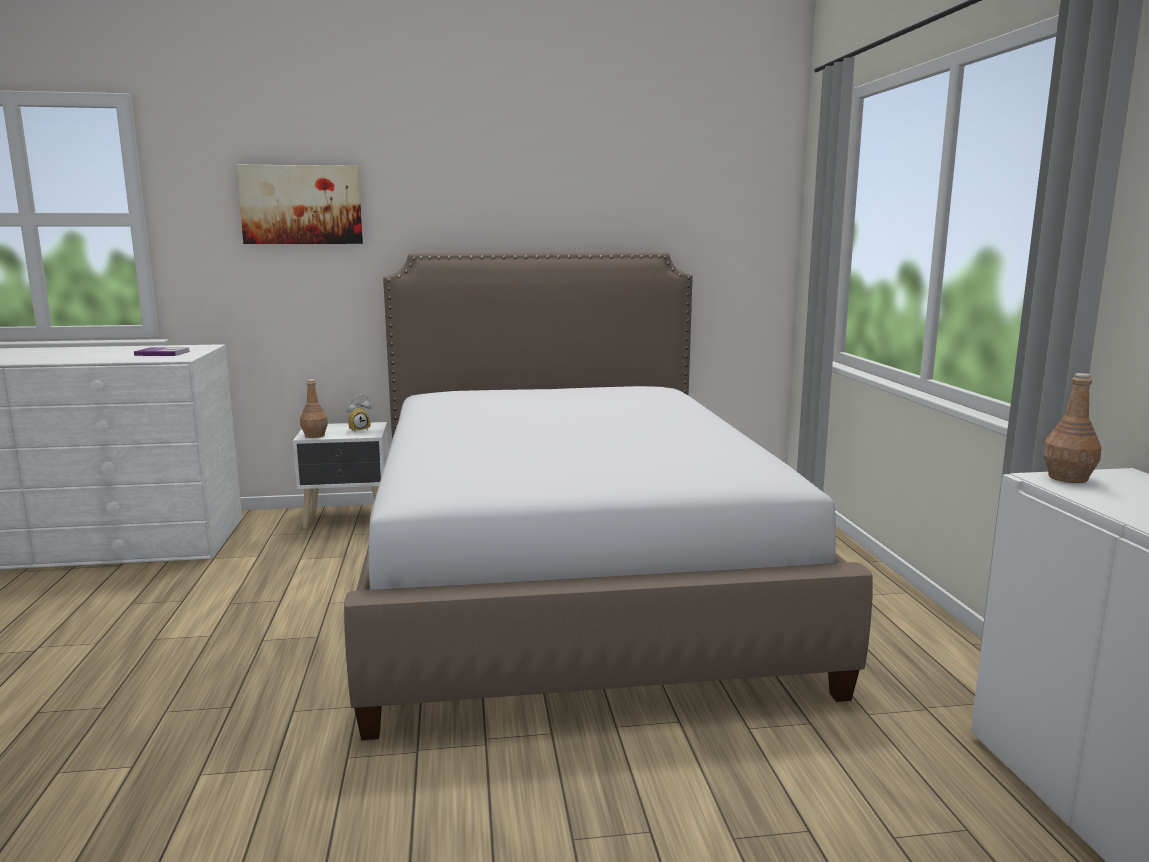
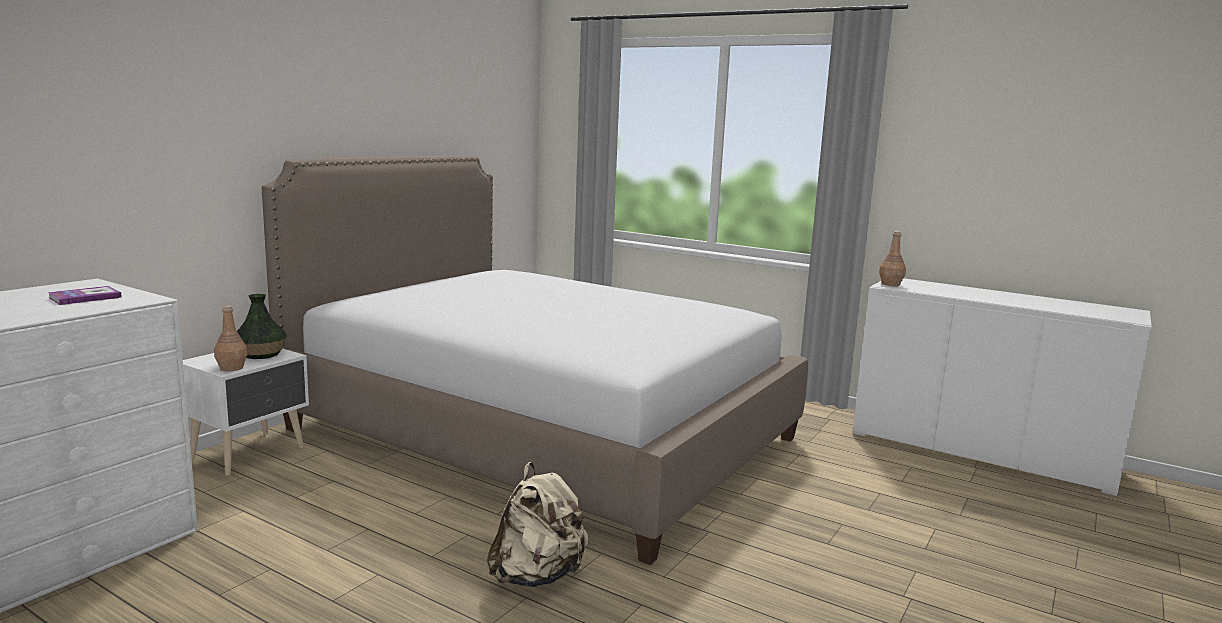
camera: 50 degrees left, 0 degrees up
(275, 695) = (538, 576): none -> beige backpack
(301, 205) = (161, 104): picture -> none
(359, 430) = (260, 354): alarm clock -> vase

